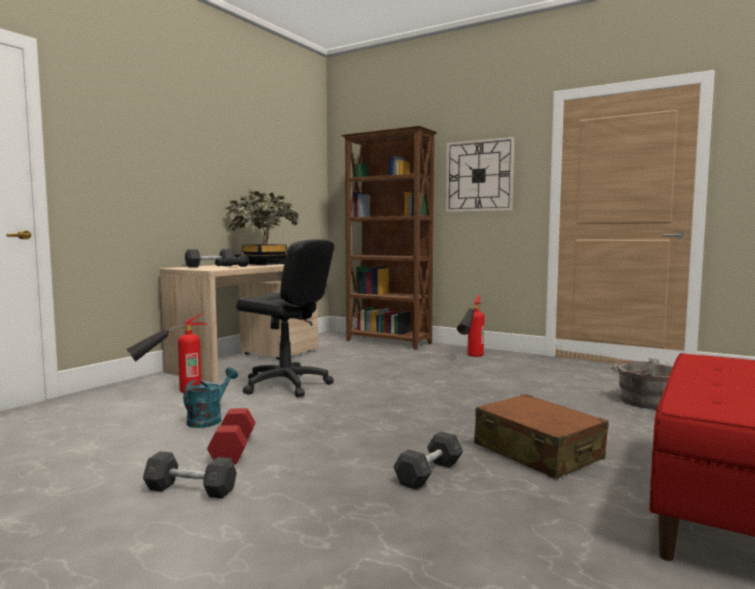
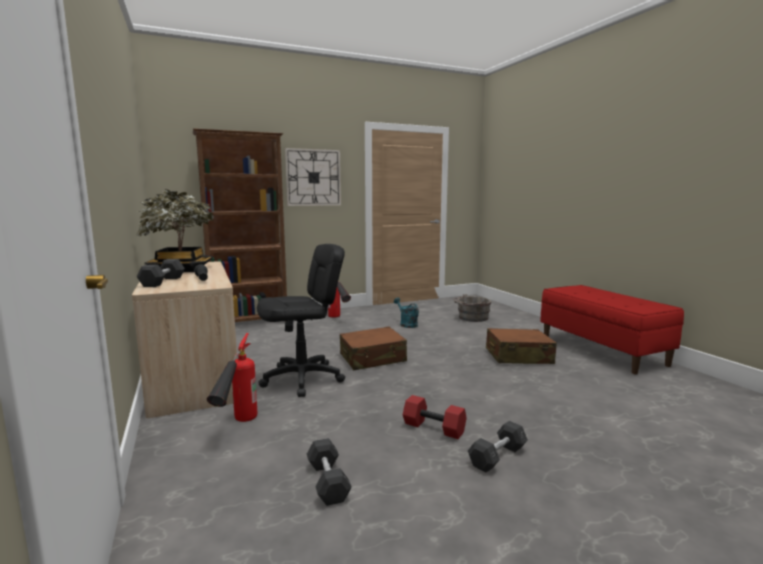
camera: 55 degrees left, 5 degrees up
(209, 419) = (349, 424): turquoise watering can -> turquoise watering can (406, 324)
(380, 393) = (373, 358): none -> brown suitcase
(429, 473) = (525, 385): grey dumbbell -> grey dumbbell (328, 482)

